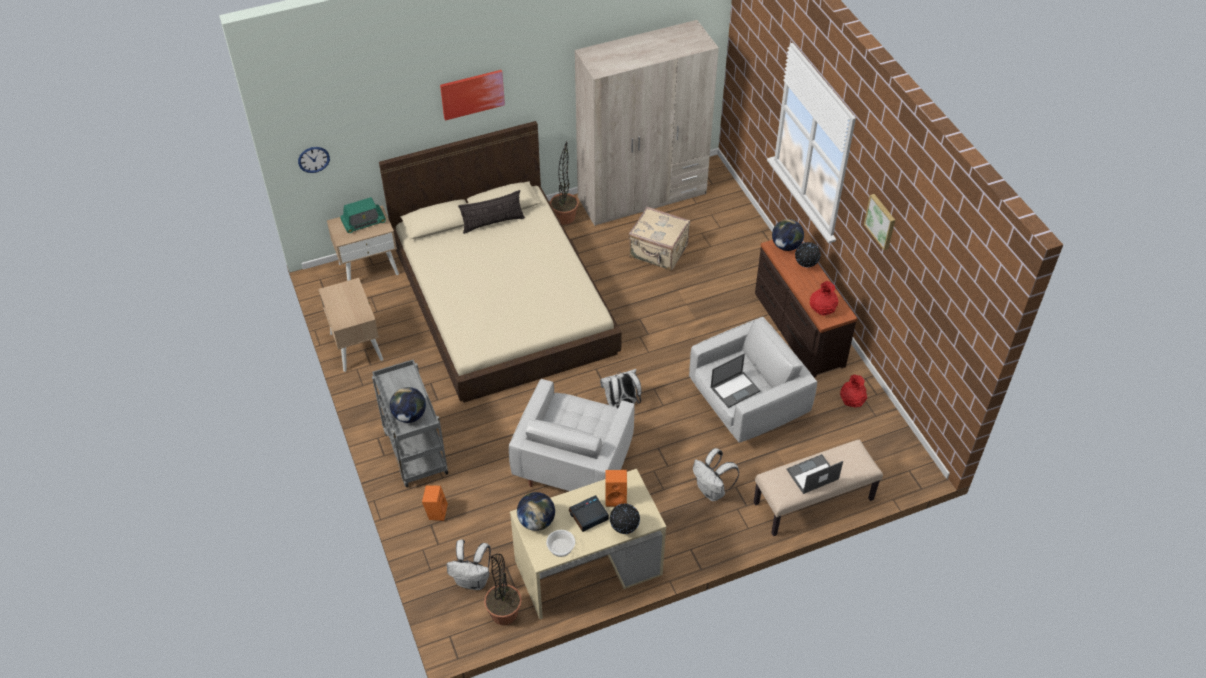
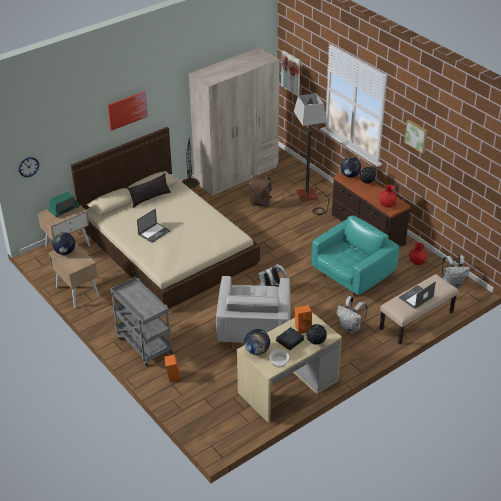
camera: 15 degrees left, 10 degrees down
(409, 415) = (145, 309): globe -> globe (65, 252)
(473, 580) = (214, 410): white backpack -> white backpack (452, 284)
(504, 613) = (243, 424): potted plant -> none
(658, 252) = (260, 203): beige suitcase -> brown backpack
(734, 259) = (310, 198): none -> floor lamp
(735, 389) = (347, 261): laptop -> laptop (154, 232)
(742, 64) = (291, 73): none -> picture
(746, 404) = (352, 276): white armchair -> turquoise armchair

